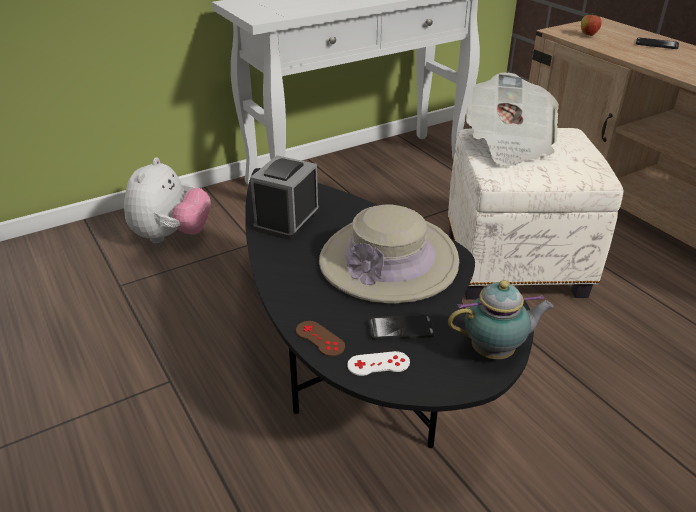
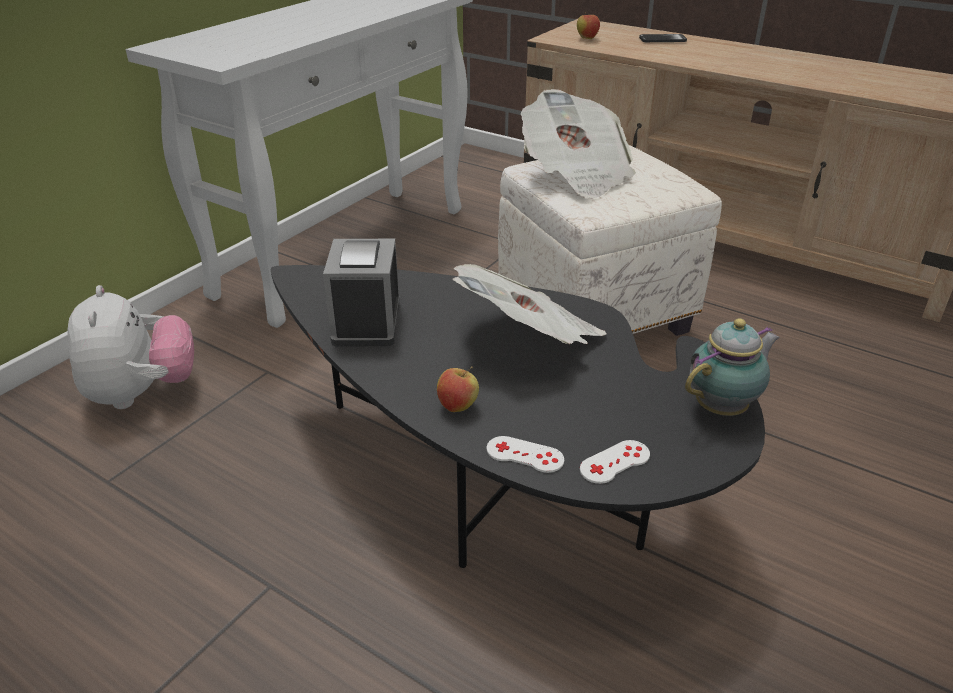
camera: 25 degrees left, 0 degrees up
(301, 293) = (458, 406): none -> apple
(320, 338) = (525, 454): brown game controller -> white game controller
(388, 261) = (529, 339): beige hat -> newspaper
(401, 329) = (607, 414): phone -> none

